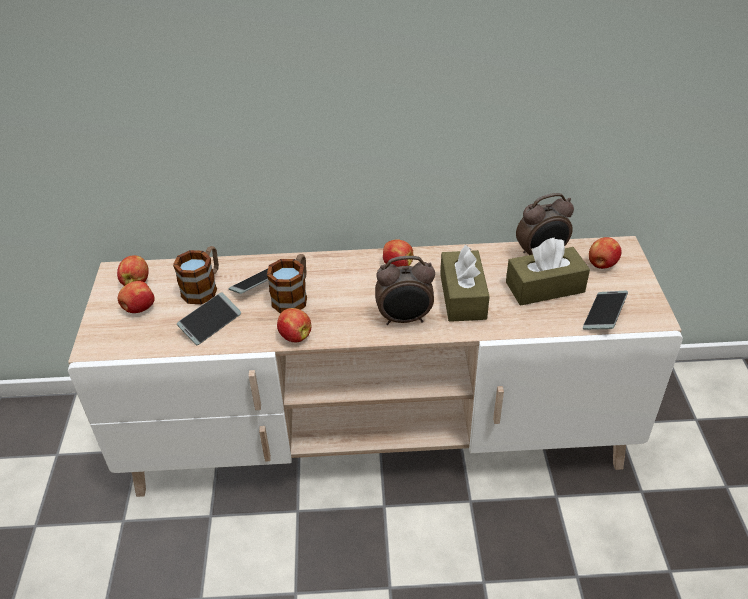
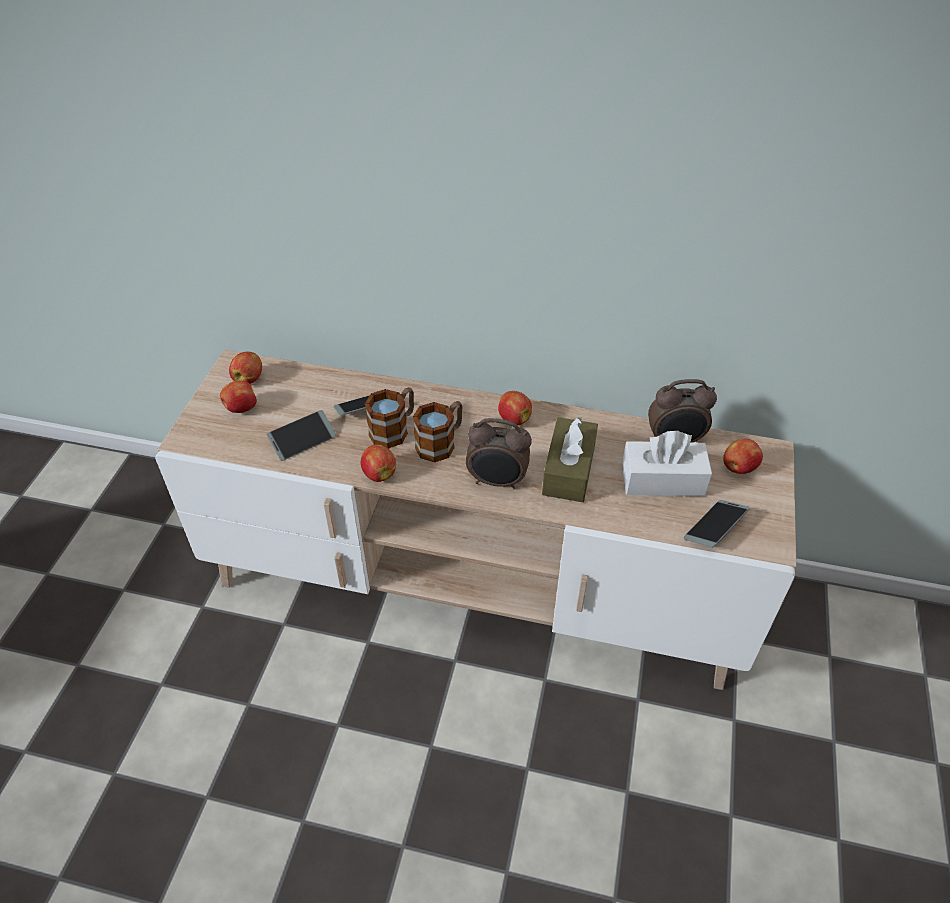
camera: 15 degrees right, 5 degrees up
(204, 287) = (311, 399): mug -> mug (441, 443)
(545, 287) = (662, 480): brown tissue box -> white tissue box

